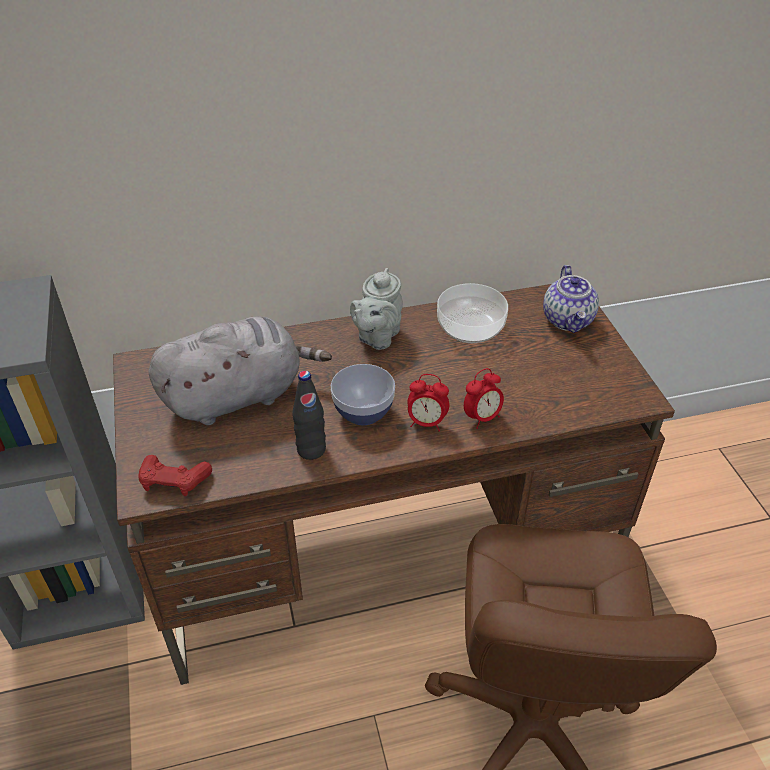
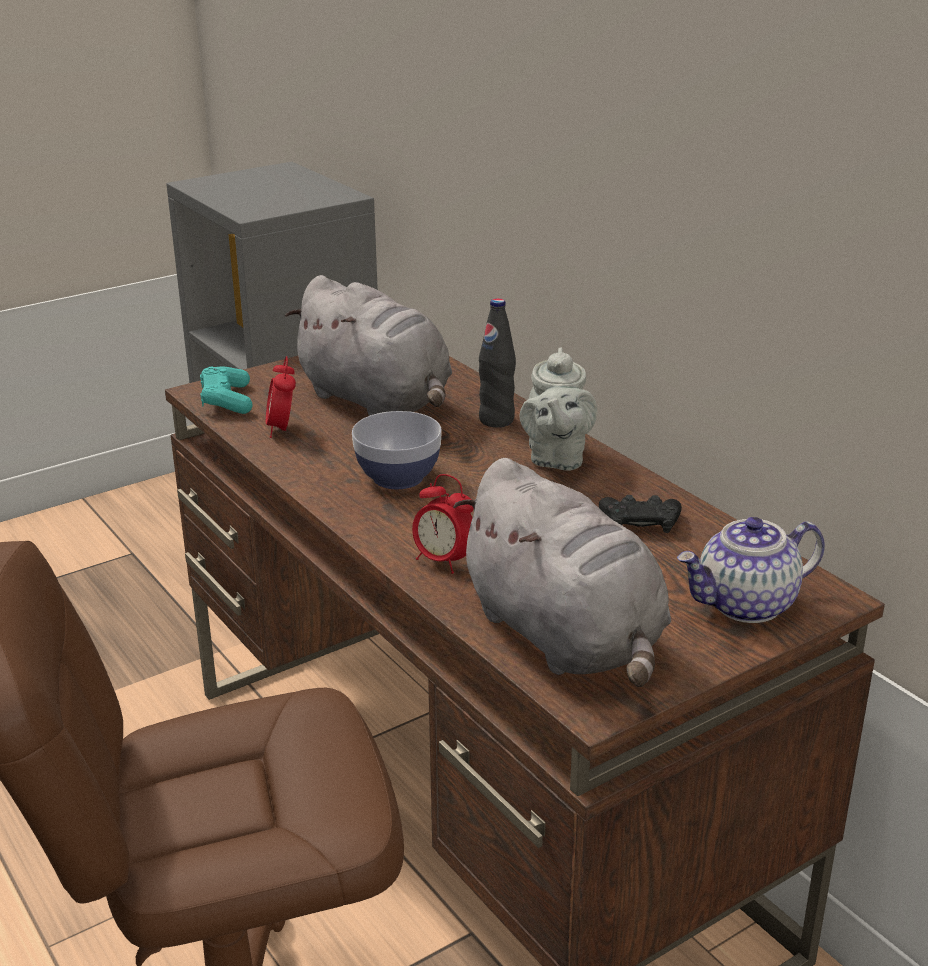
camera: 70 degrees right, 15 degrees down
(174, 481) = (227, 400): red game controller -> turquoise game controller
(311, 450) = (312, 459): black bottle -> black bottle (496, 420)
(377, 337) = (556, 458): grey teapot -> grey teapot turned 90 degrees counterclockwise
(426, 423) = (406, 522): alarm clock -> alarm clock (282, 430)
(471, 328) = (640, 522): bowl -> black game controller
(580, 390) = (566, 638): none -> grey plush toy

